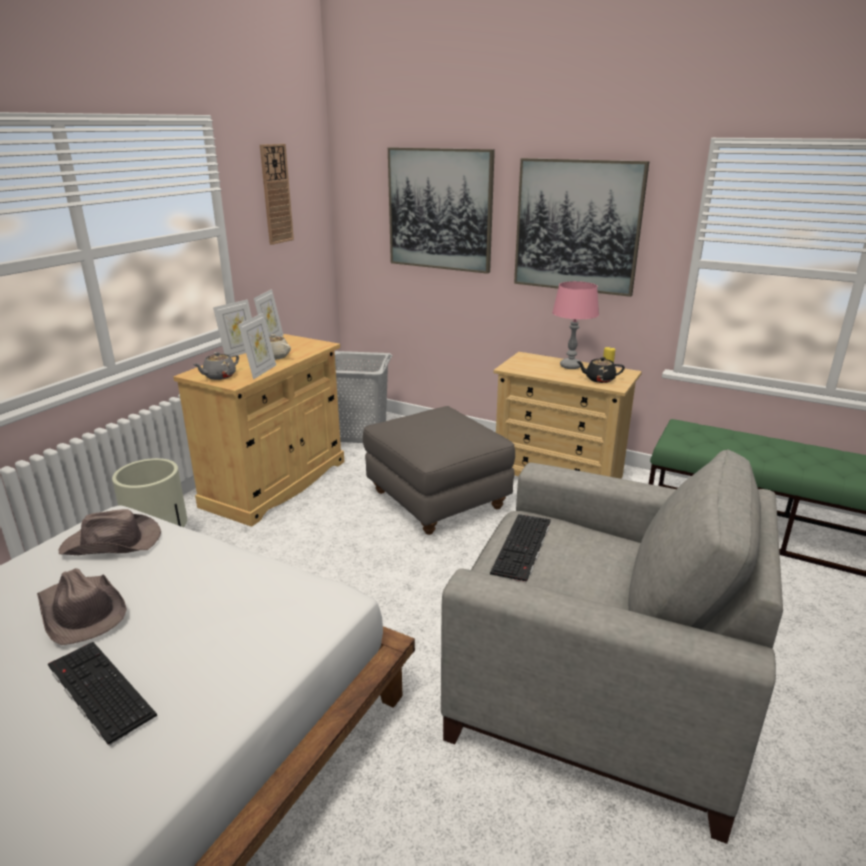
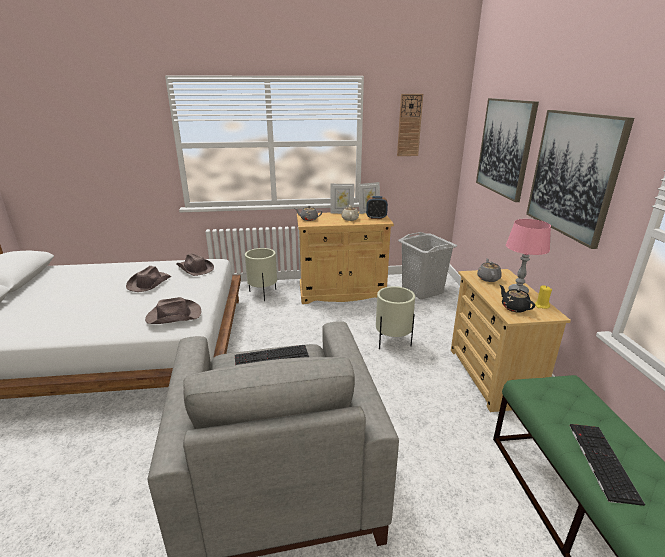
camera: 55 degrees right, 0 degrees up
(97, 690) = (105, 305): keyboard -> keyboard (600, 460)
(261, 371) = (327, 223): picture frame -> none
(282, 606) = (173, 315): none -> brown hat
(302, 344) = (376, 218): none -> alarm clock
(436, 500) = (392, 342): grey ottoman -> beige planter
(528, 365) = (488, 278): none -> grey teapot

